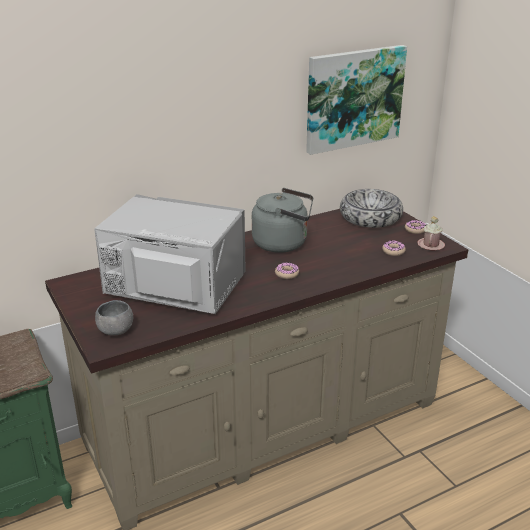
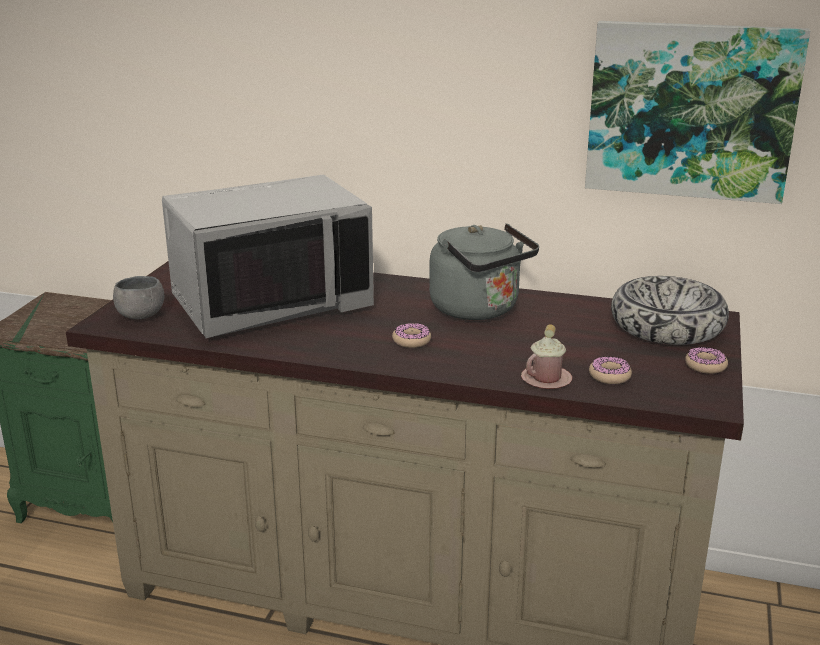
camera: 45 degrees right, 5 degrees down
(174, 287) = (271, 302): grey microwave -> grey microwave turned 90 degrees clockwise
(430, 245) = (687, 393): pink mug -> pink mug (546, 379)

